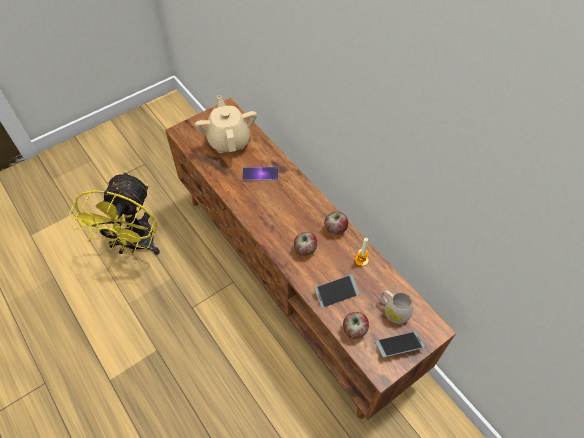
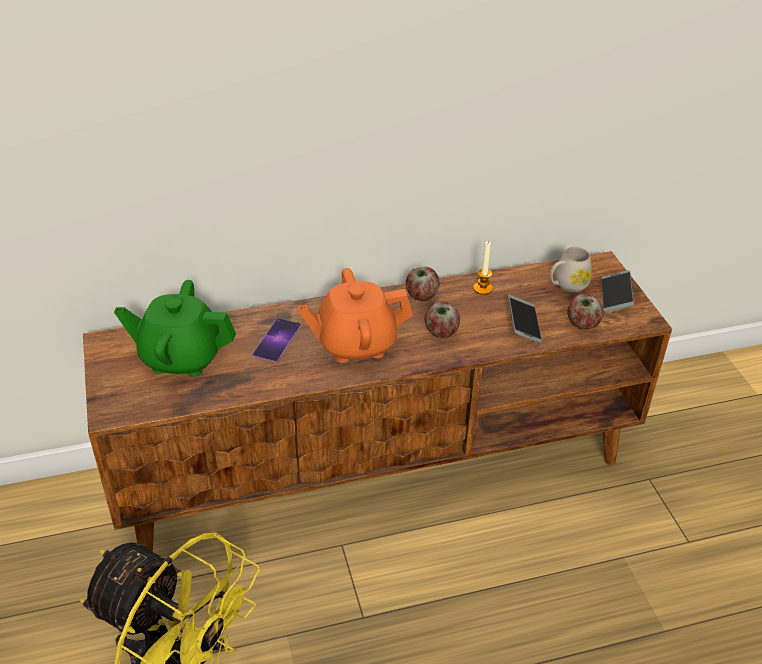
camera: 70 degrees left, 15 degrees down
(229, 140) = (181, 357): beige teapot -> green teapot
(274, 210) = (355, 344): none -> orange teapot

